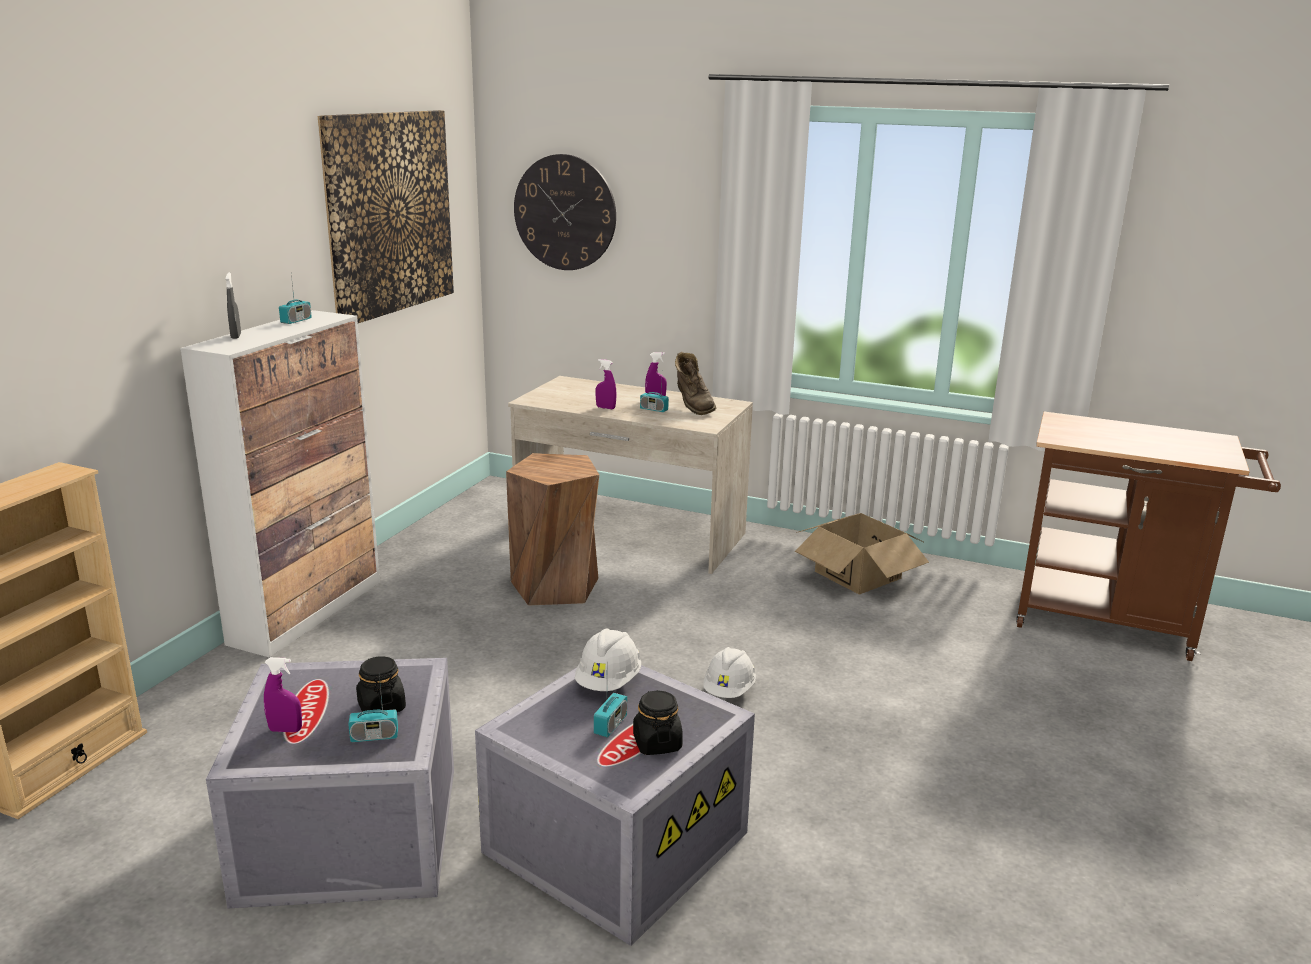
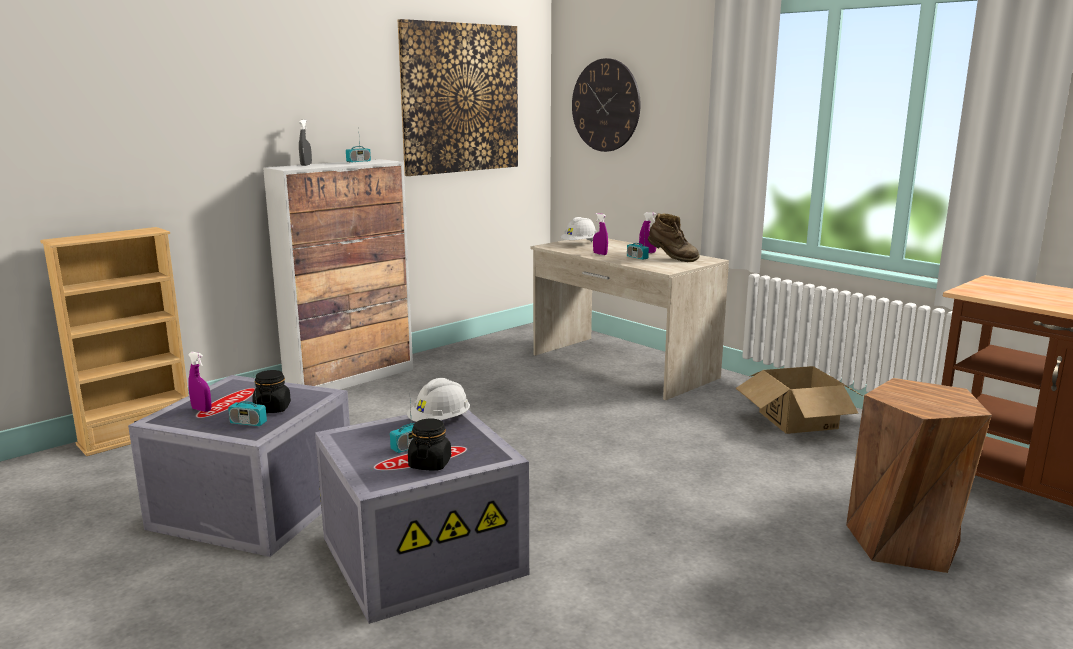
camera: 25 degrees right, 5 degrees down
(555, 586) = (533, 390): brown stool -> brown stool (904, 542)
(693, 407) = (672, 259): brown boot -> brown boot turned 60 degrees counterclockwise
(729, 690) = (606, 478): white hard hat -> white hard hat (579, 244)

